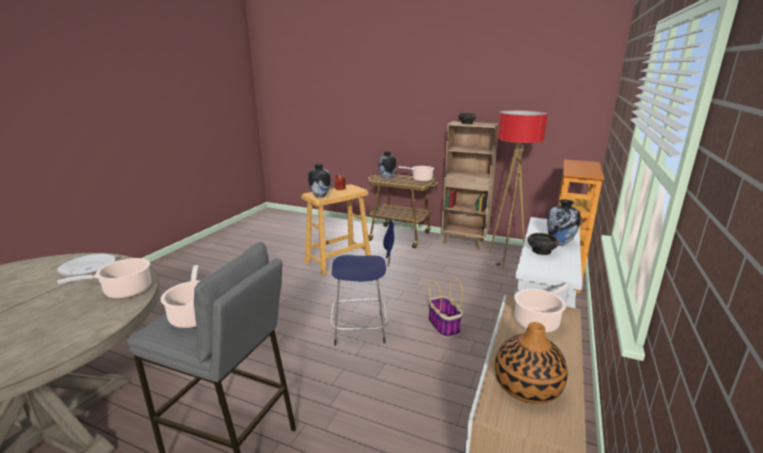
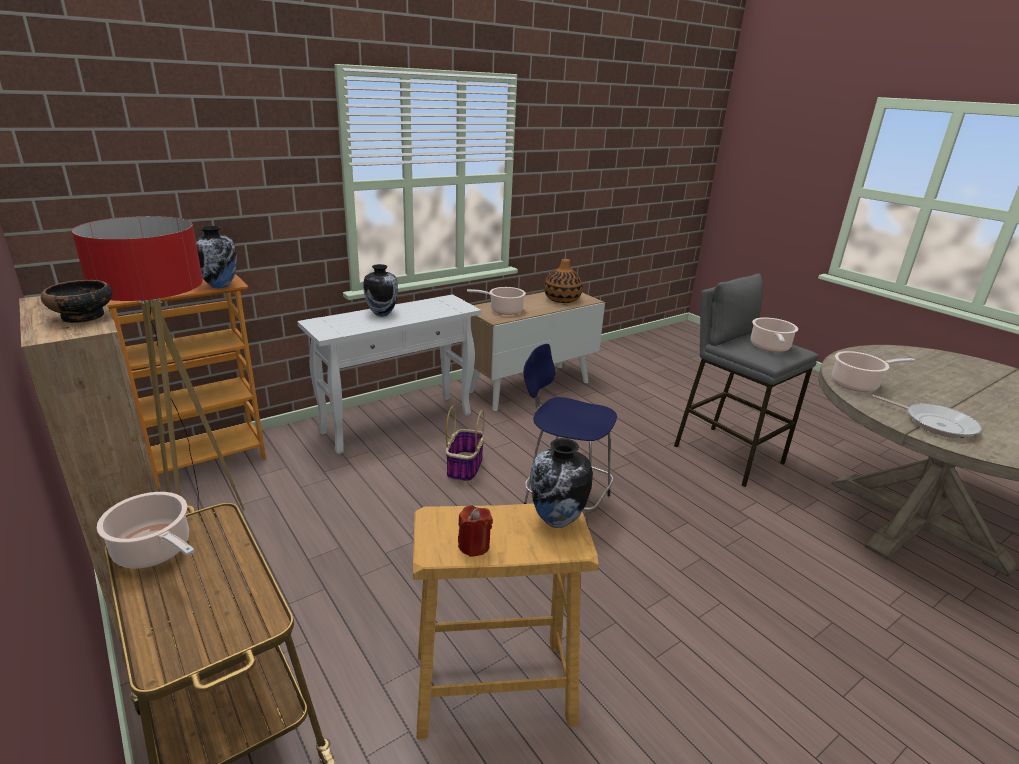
camera: 150 degrees left, 5 degrees up
(387, 178) = (201, 626): vase -> vase (220, 285)
(541, 251) = (418, 314): bowl -> none

